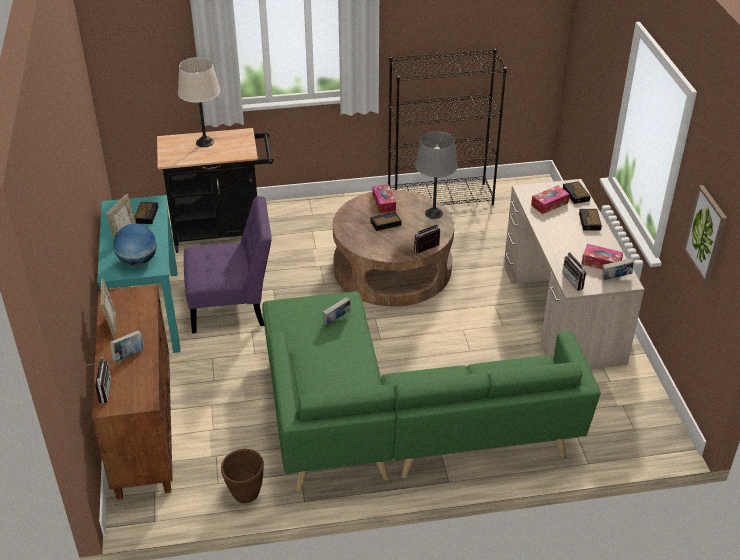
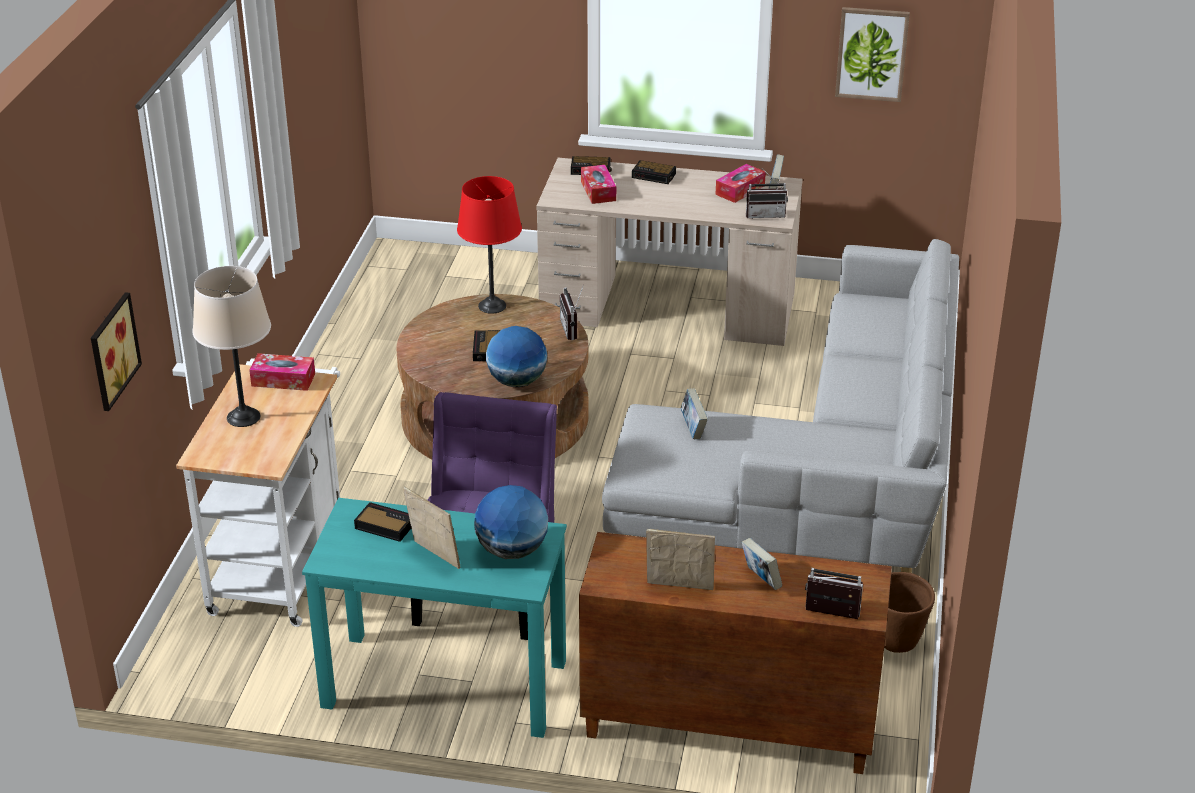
camera: 70 degrees left, 5 degrees down
(141, 61) = (110, 350): none -> picture
(223, 232) = (281, 563): black cart -> white cart
(358, 243) = (517, 381): none -> globe
(384, 203) = (435, 340): tissue box -> tissue box (283, 380)
(392, 425) = (820, 489): green sofa -> grey sofa
(433, 213) = (492, 306): grey table lamp -> red table lamp
(441, 198) = (361, 336): black bookcase -> none

